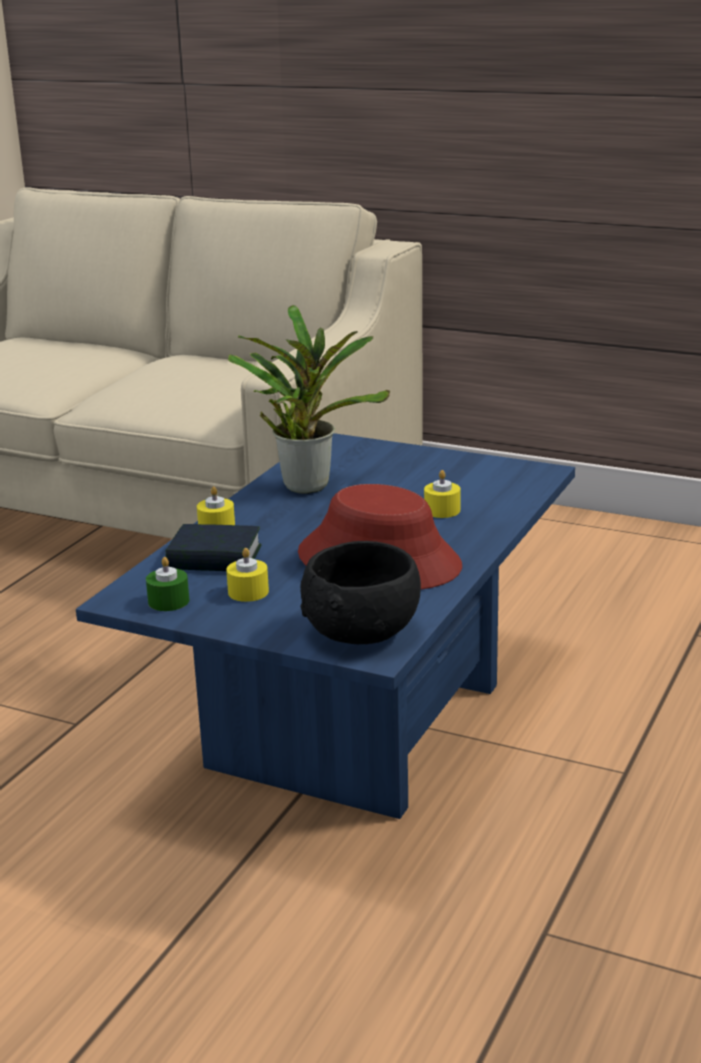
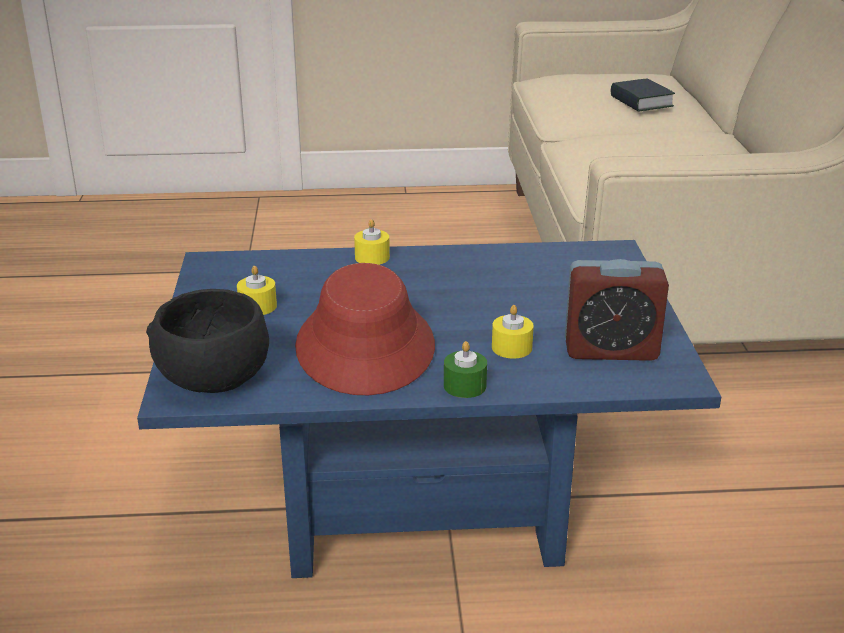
camera: 60 degrees right, 5 degrees up
(168, 601) = (218, 280): green candle -> green candle (465, 386)
(215, 558) = (311, 274): book -> book (641, 102)
(307, 484) = (502, 267): potted plant -> none
(481, 480) = (611, 350): none -> alarm clock

